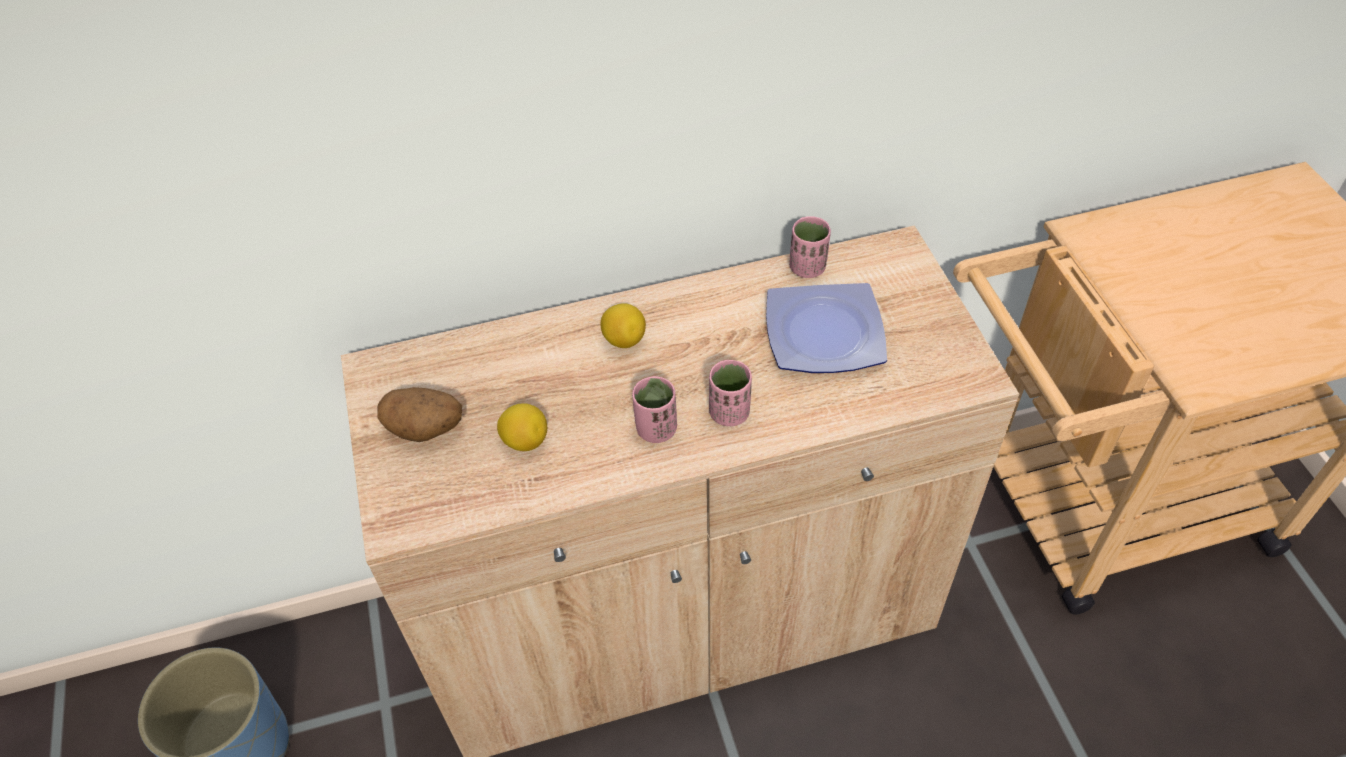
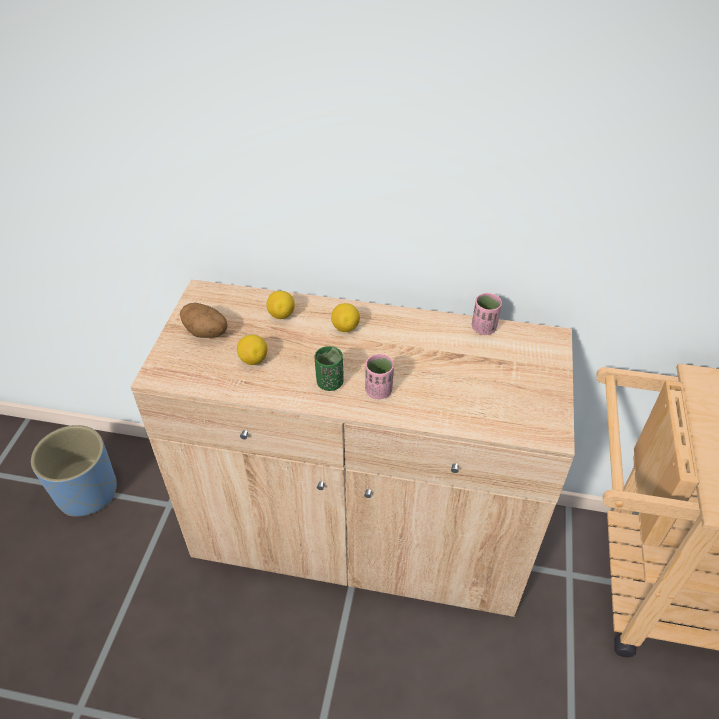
camera: 25 degrees right, 5 degrees down
(520, 357) = (281, 315): none -> lemon
(656, 429) = (330, 383): pink cup -> green cup
(822, 335) = (466, 370): plate -> none

